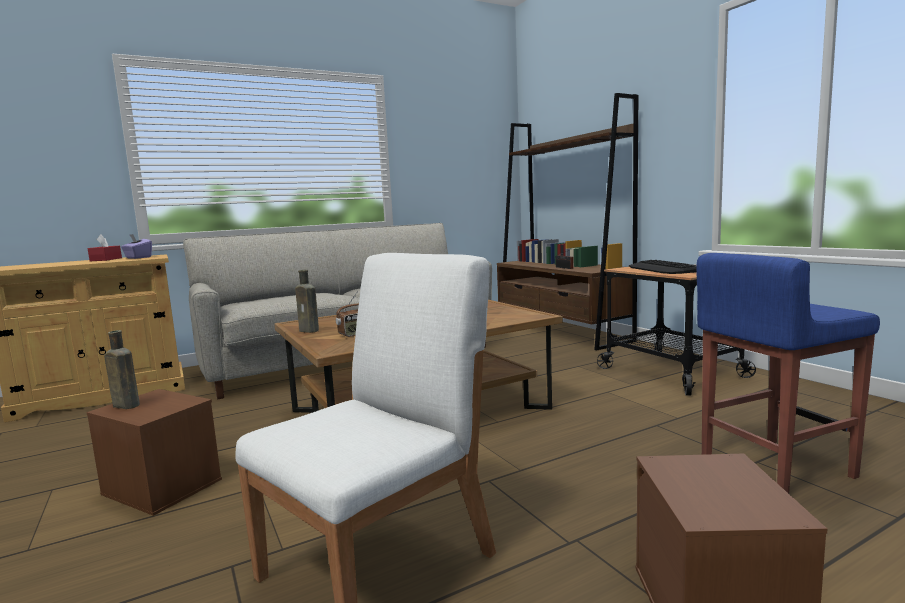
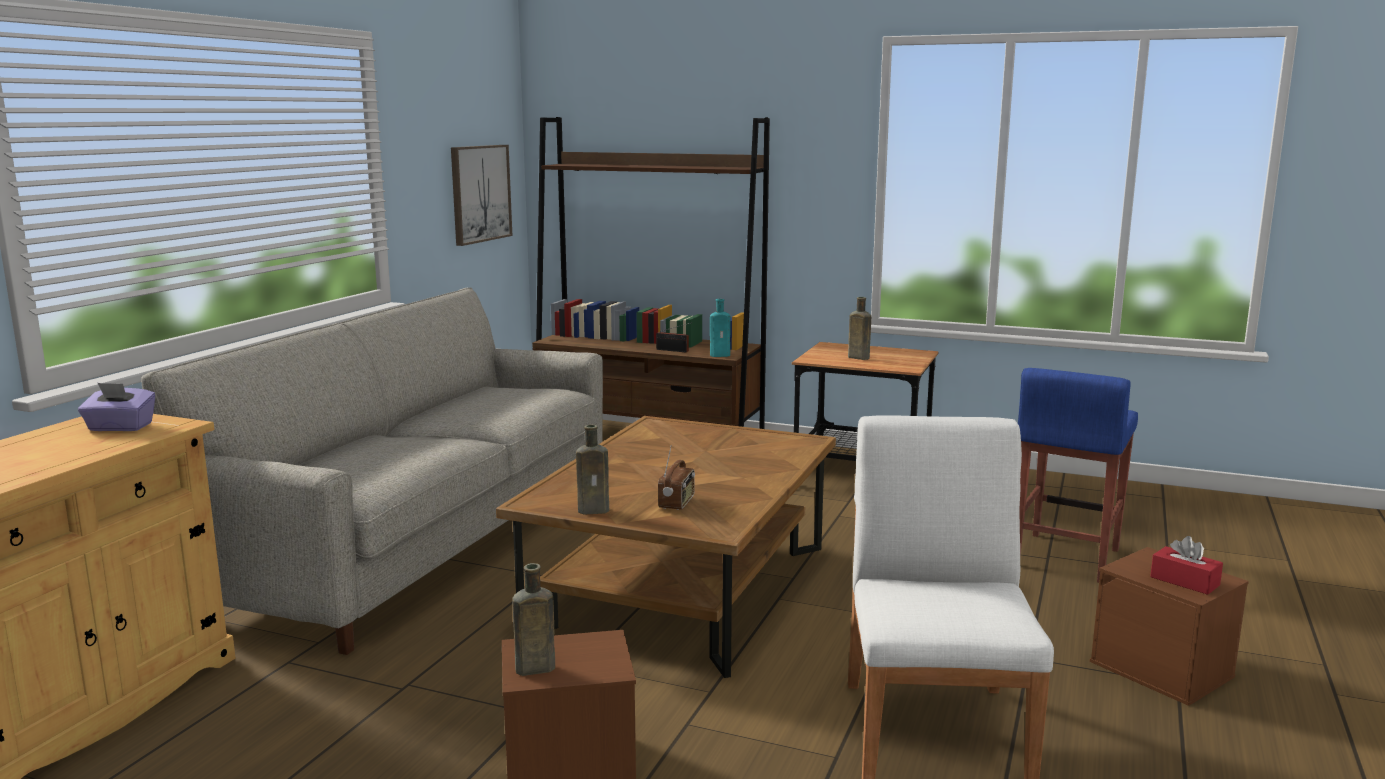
camera: 40 degrees left, 5 degrees up
(106, 259) = (56, 440): red tissue box -> red tissue box (1184, 581)
(475, 173) = (480, 193): none -> picture
(589, 270) = (721, 355): none -> turquoise bottle
(663, 269) = (857, 357): keyboard -> brown bottle

